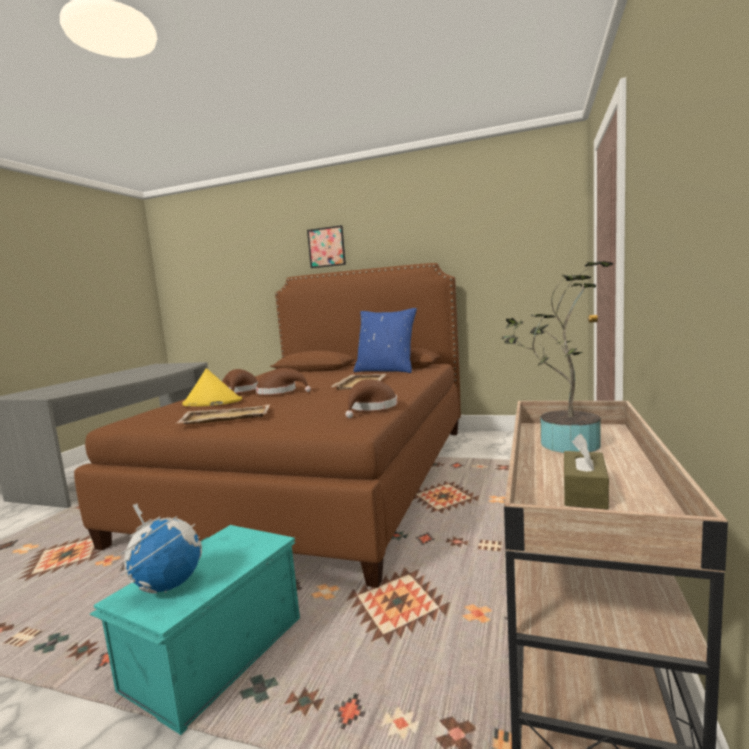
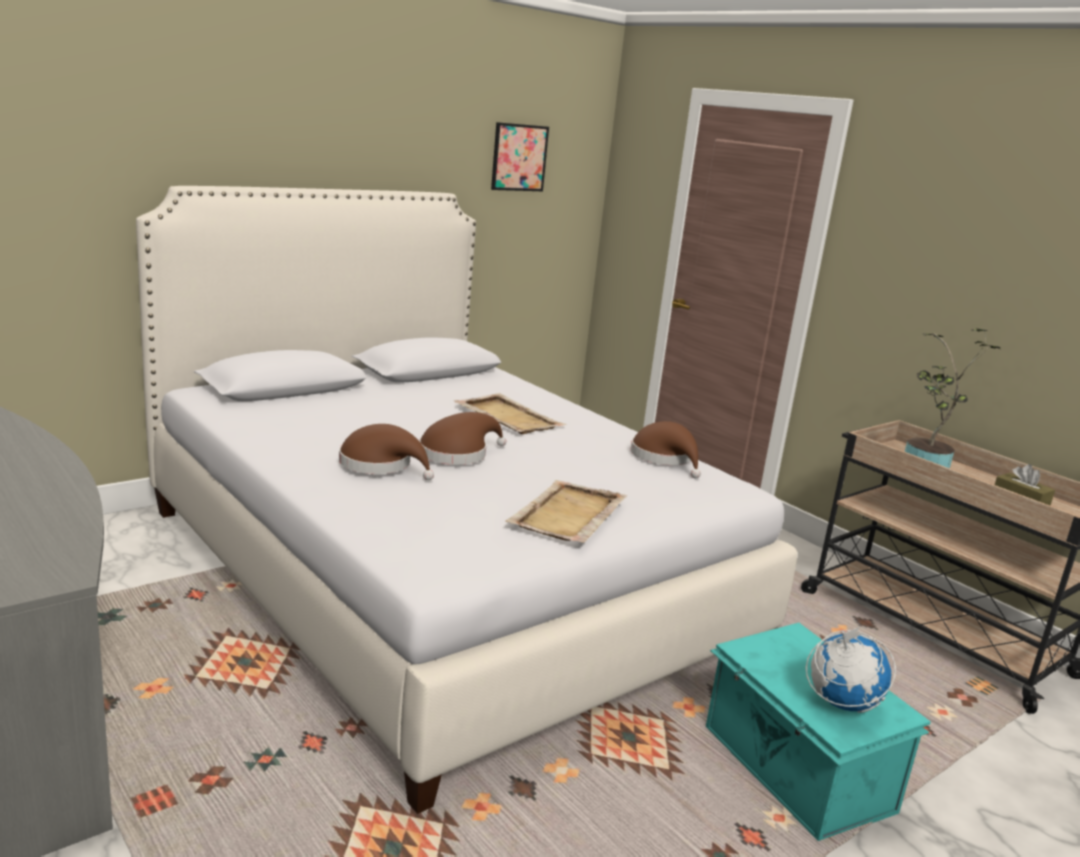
camera: 60 degrees left, 10 degrees up
(212, 402) = (443, 497): yellow hat -> none
(320, 477) = (436, 577): brown bed -> white bed
(326, 247) = (249, 129): picture -> picture (519, 157)
(386, 370) = (444, 382): blue pillow -> none

